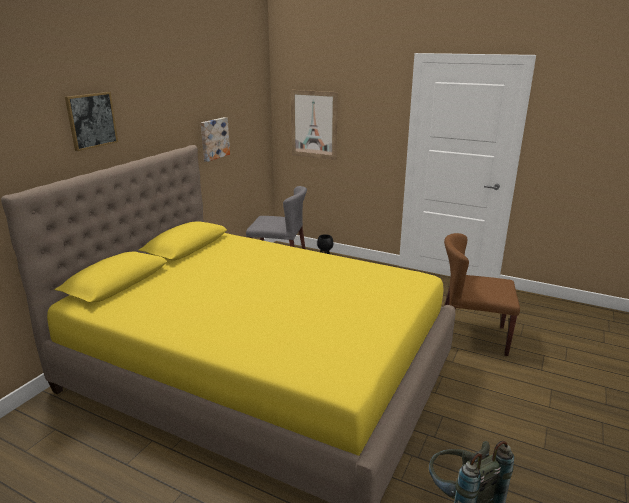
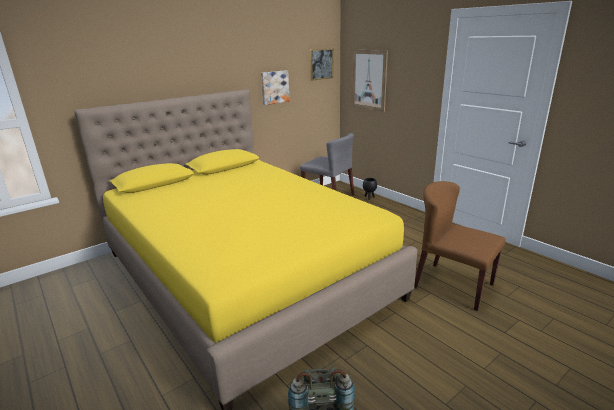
camera: 25 degrees right, 0 degrees up
(91, 120) = (156, 63): picture -> picture (321, 64)

